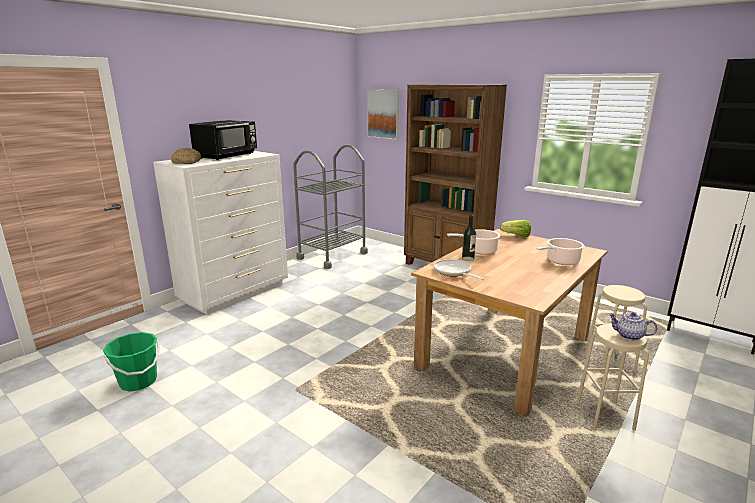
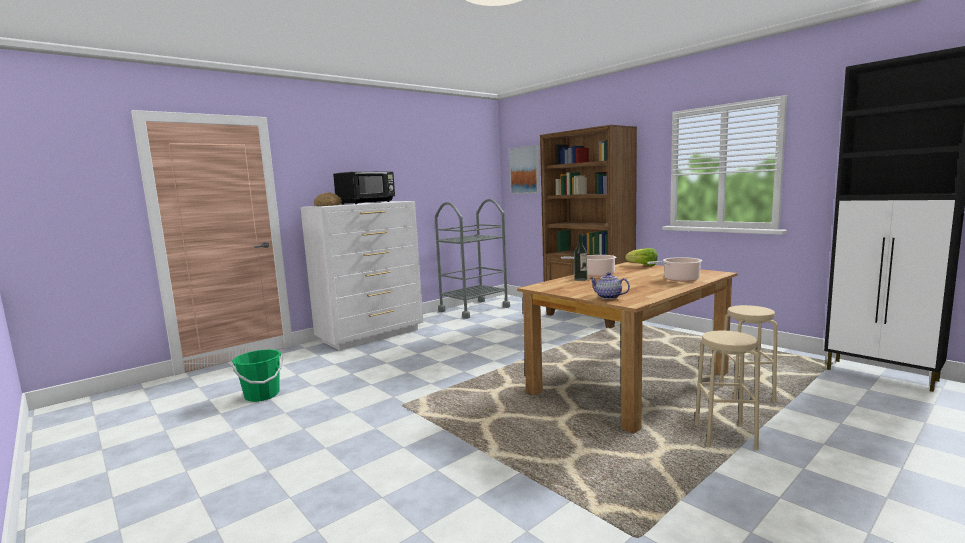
camera: 10 degrees right, 10 degrees down
(454, 272) = (560, 287): frying pan -> none
(629, 336) = (737, 338): teapot -> teapot (608, 297)

